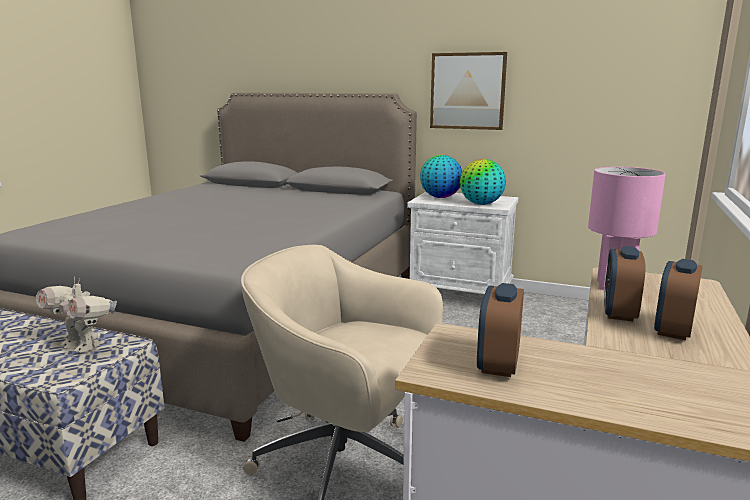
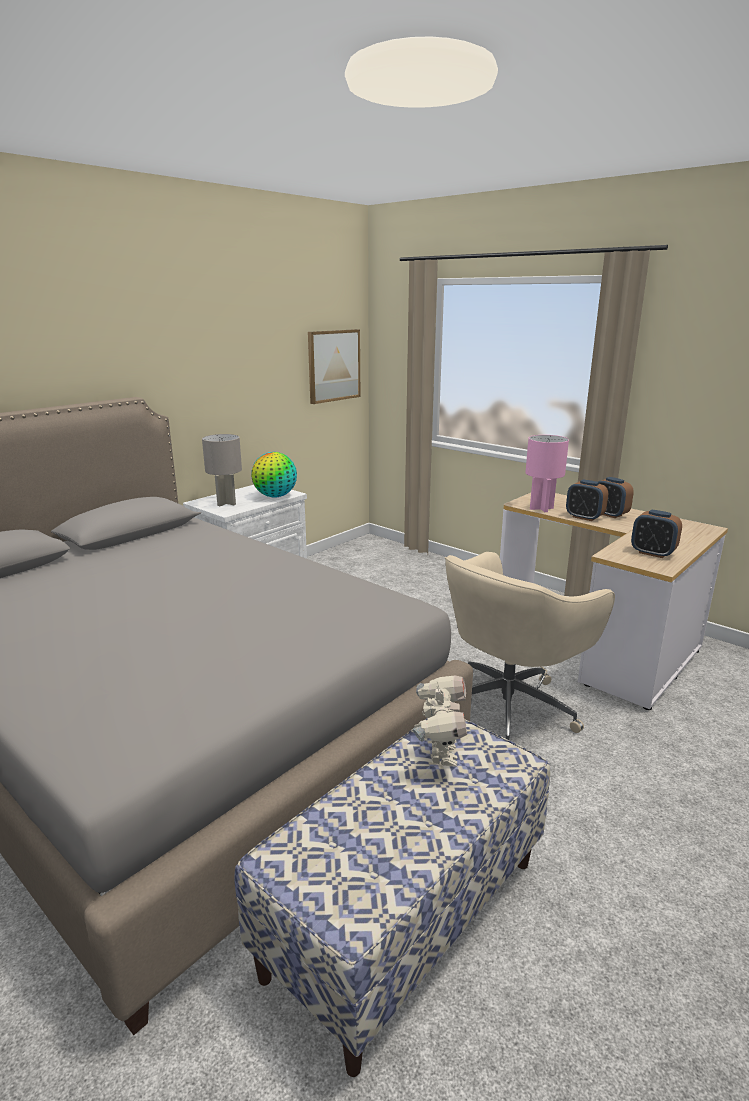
camera: 70 degrees left, 5 degrees up
(83, 346) = (440, 753): toy robot -> toy robot turned 45 degrees counterclockwise
(440, 197) = (226, 503): globe -> grey table lamp
(467, 91) = (206, 384): picture -> picture (333, 365)

